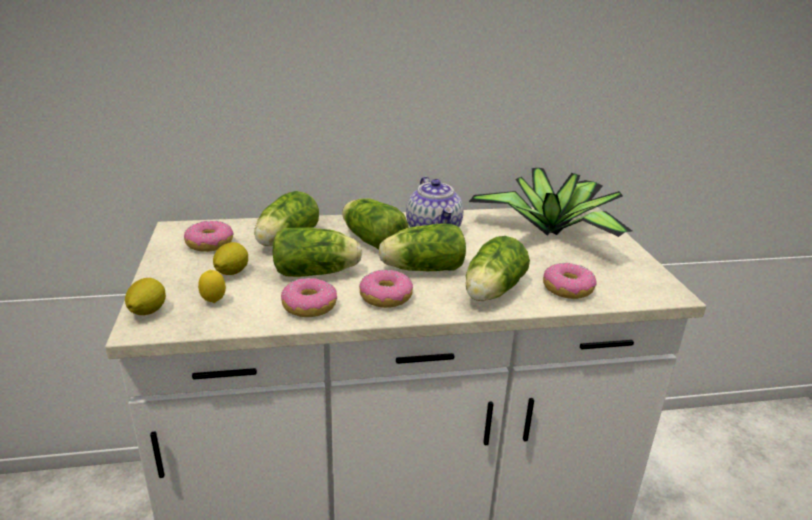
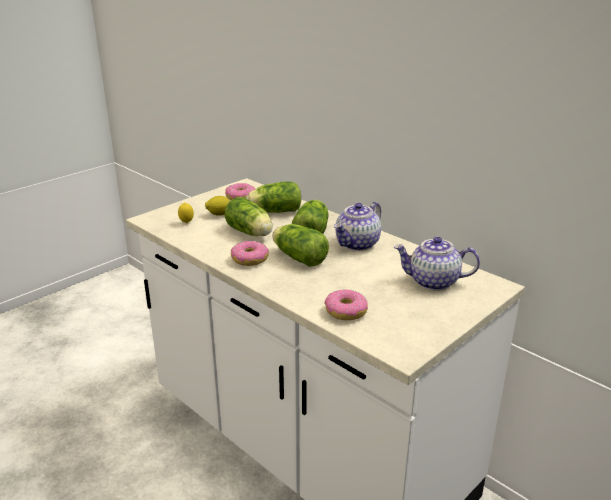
camera: 55 degrees right, 0 degrees up
(147, 312) = (160, 214): lemon -> none
(310, 306) = (213, 244): donut -> none
(491, 292) = (301, 287): lettuce -> none
(552, 231) = (433, 282): potted plant -> teapot

